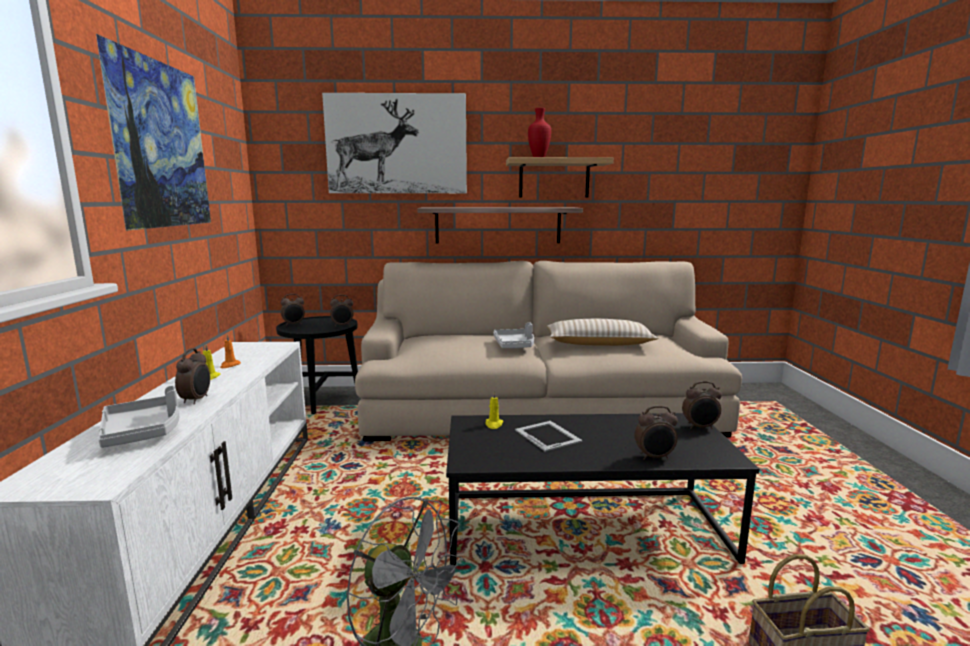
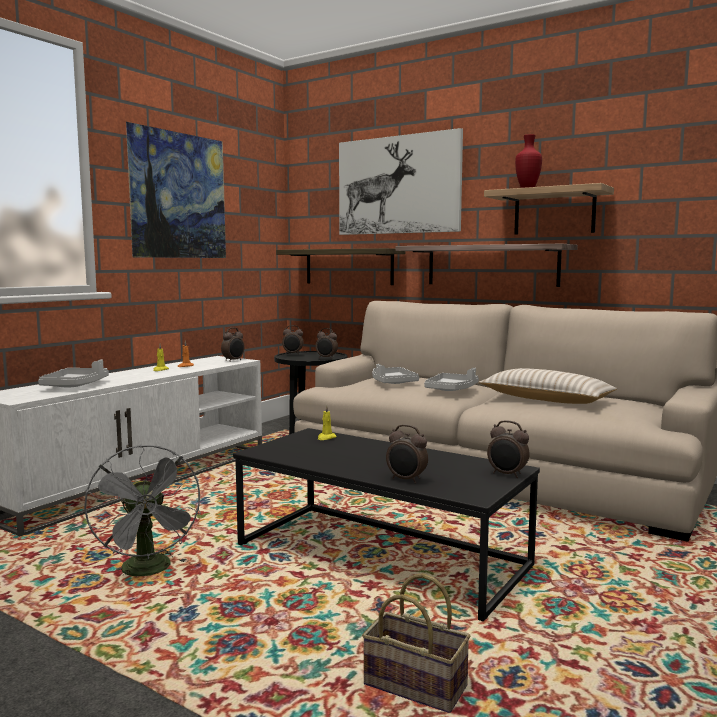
camera: 35 degrees right, 5 degrees down
(197, 400) = (129, 378): alarm clock -> alarm clock (233, 360)
(341, 227) = (349, 267): none -> shelf
(450, 345) = (392, 382): none -> grey tray
(548, 435) = (352, 451): picture frame -> none

